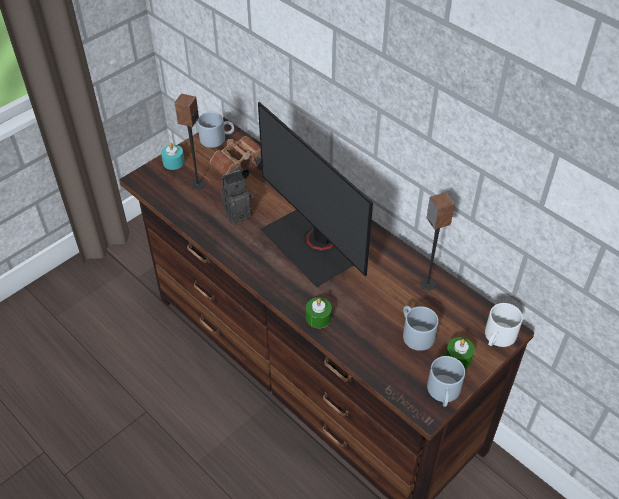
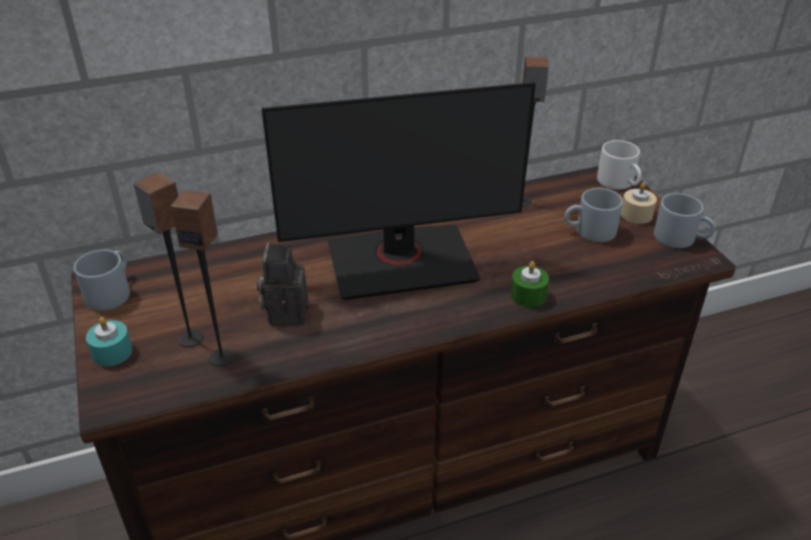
camera: 65 degrees left, 10 degrees down
(190, 203) = (222, 357): none -> speaker
(240, 167) = (197, 286): brown binoculars -> none
(458, 358) = (636, 214): green candle -> beige candle

